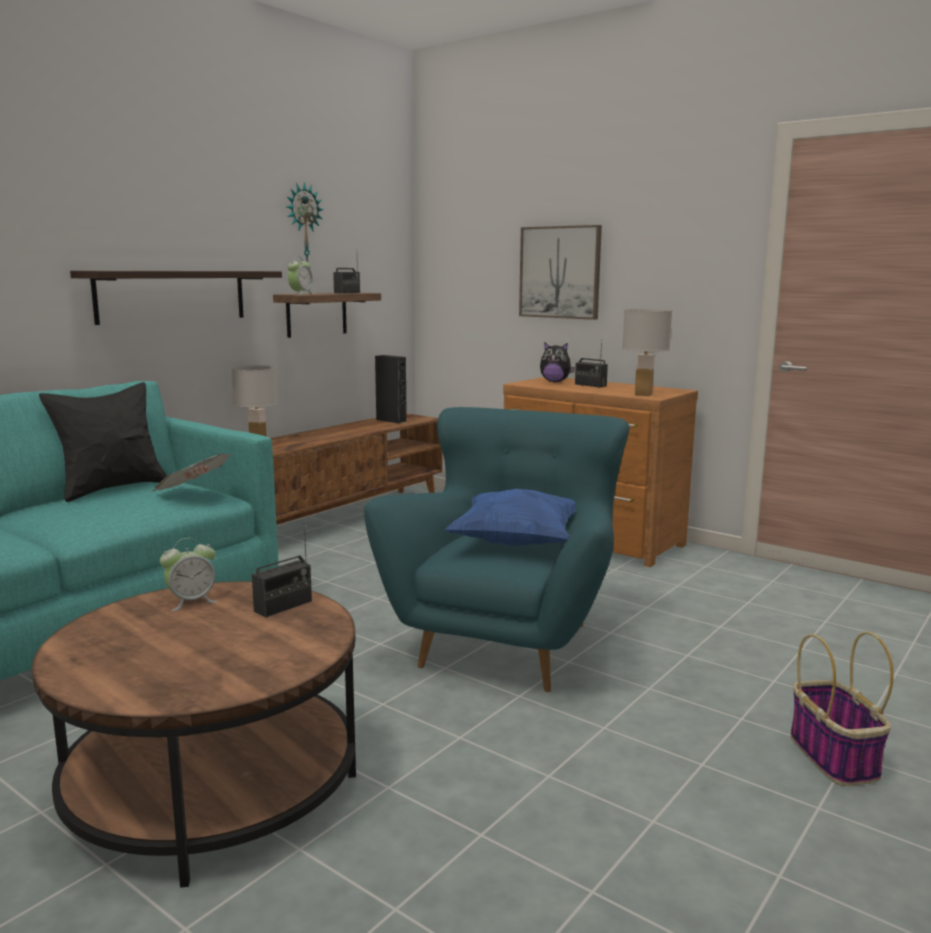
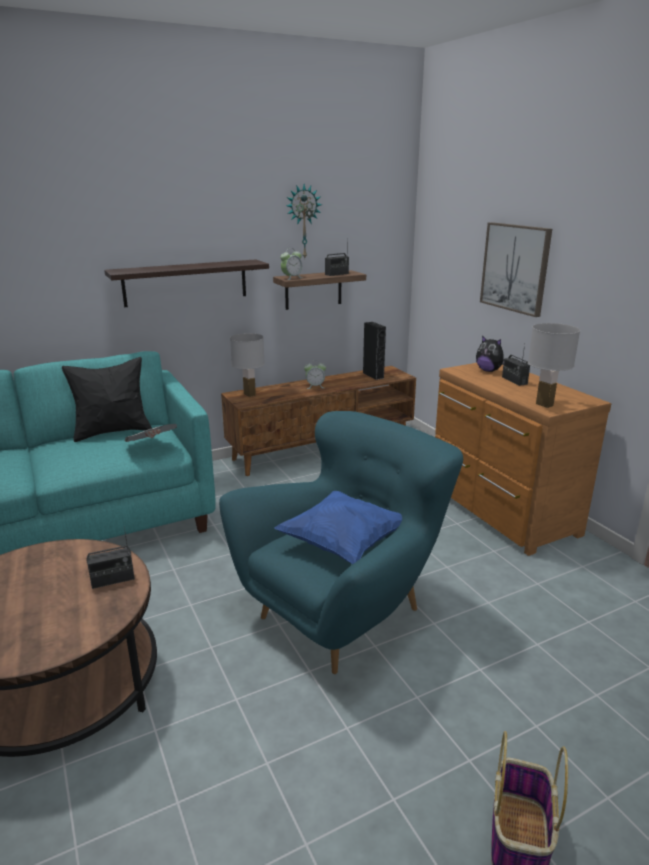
camera: 25 degrees right, 10 degrees up
(191, 602) = (66, 558): alarm clock -> alarm clock (315, 386)

